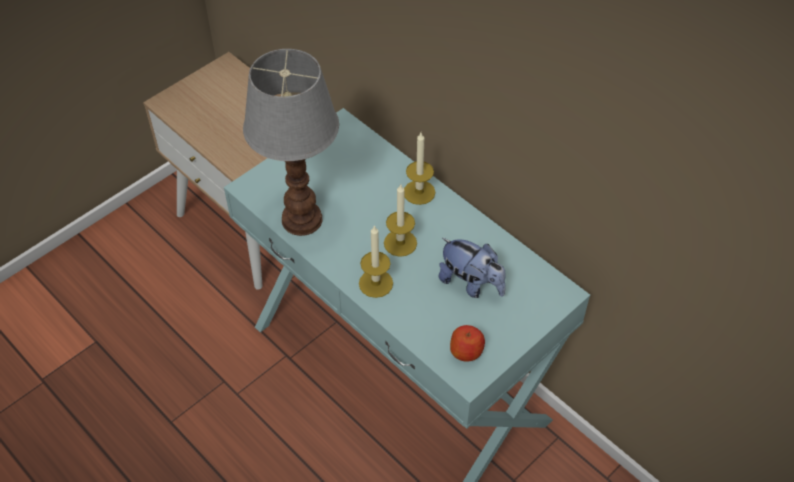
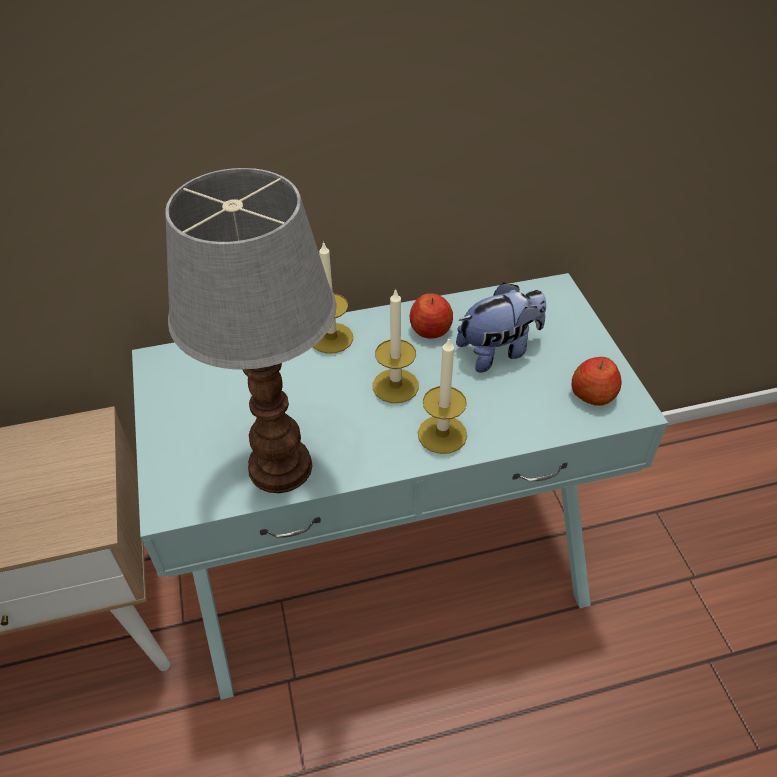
camera: 60 degrees left, 5 degrees down
(464, 239) = (431, 330): none -> apple

